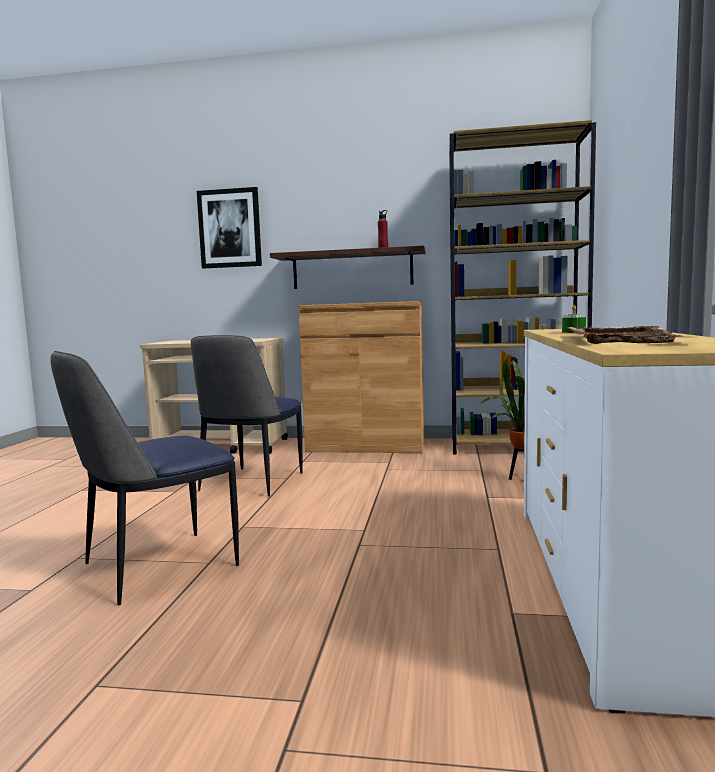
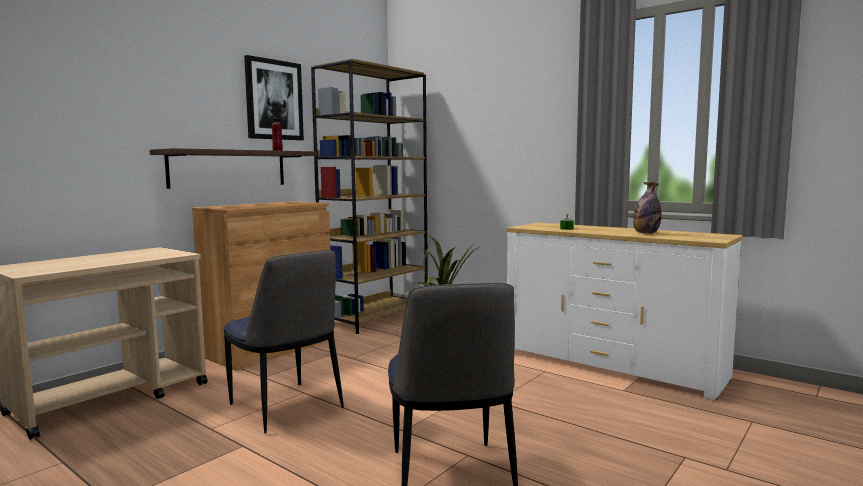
camera: 60 degrees left, 0 degrees up
(230, 228) = (76, 107): picture -> picture (274, 100)
(621, 339) = (646, 233): brown tray -> bottle

